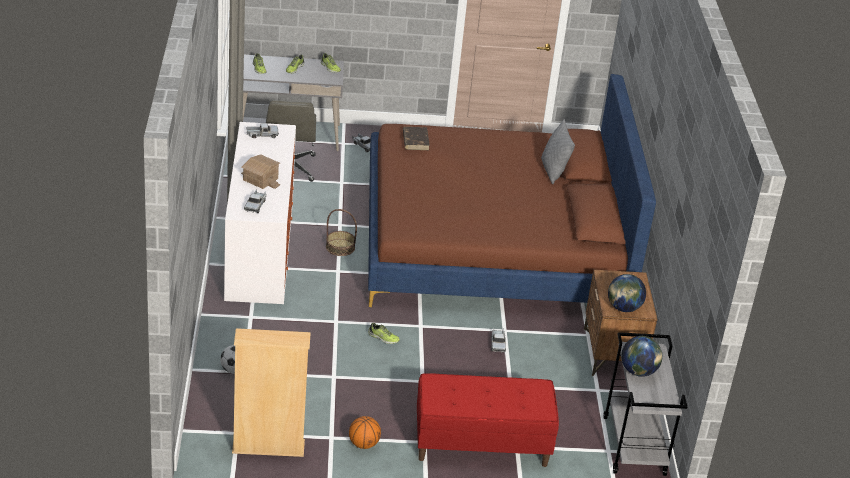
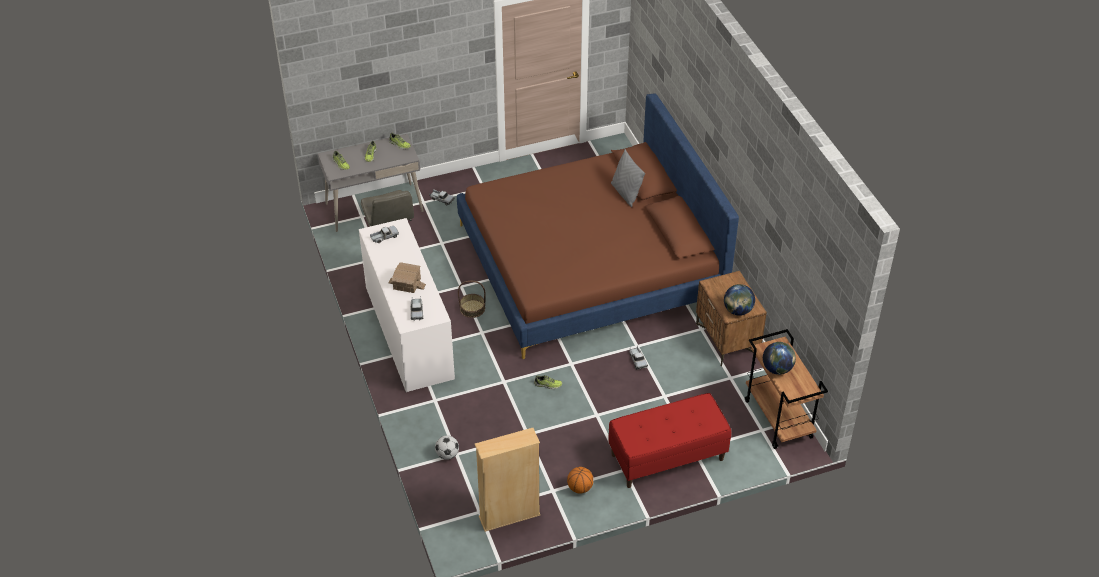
camera: 15 degrees left, 10 degrees up
(415, 140) = (504, 197): brown book -> none
(635, 446) = (779, 419): grey cart -> brown cart

